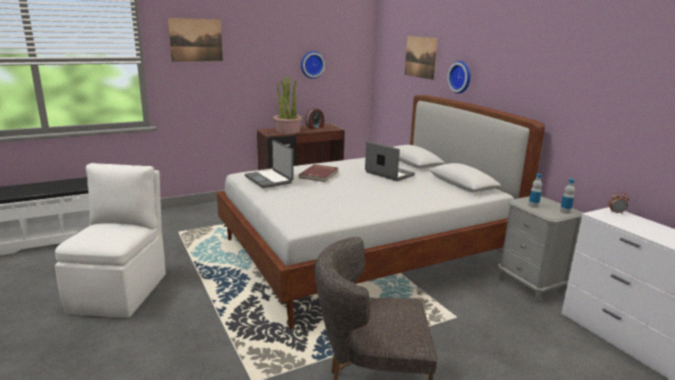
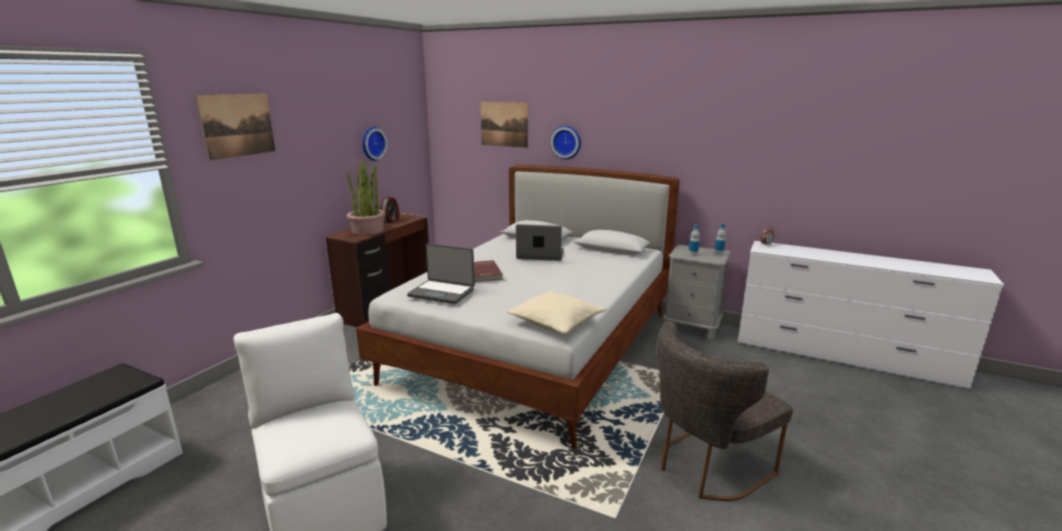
camera: 35 degrees left, 0 degrees up
(308, 219) = (556, 322): none -> beige pillow

